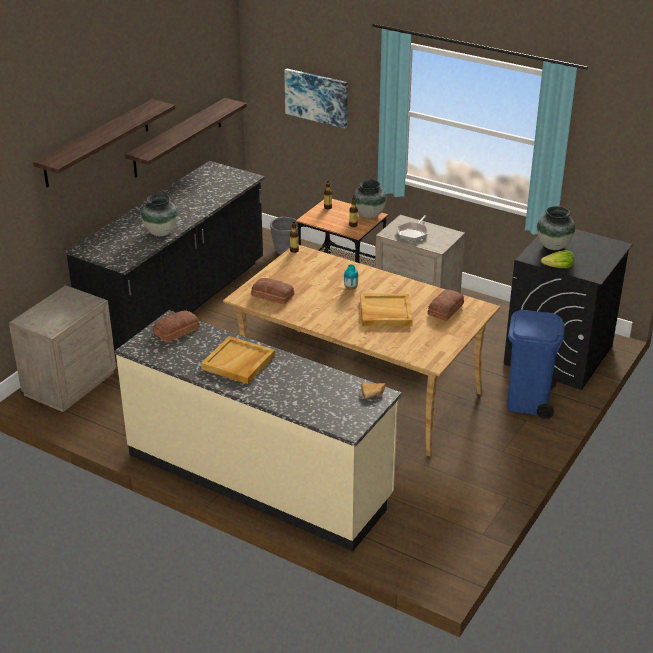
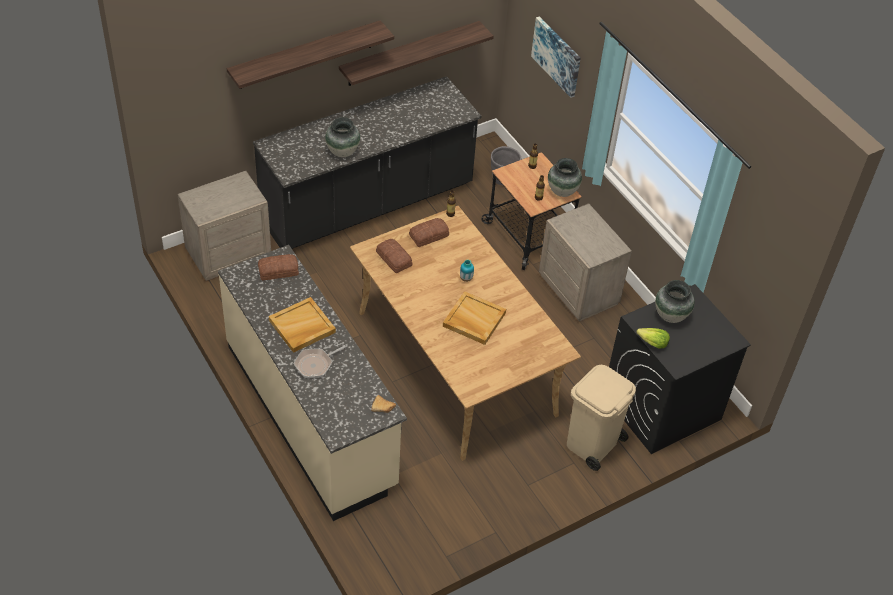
camera: 25 degrees right, 15 degrees up
(413, 233) = (582, 232): frying pan -> frying pan (316, 364)
(446, 309) = (529, 339): bread -> bread (429, 236)
(528, 401) = (592, 444): blue trash can -> beige trash can

